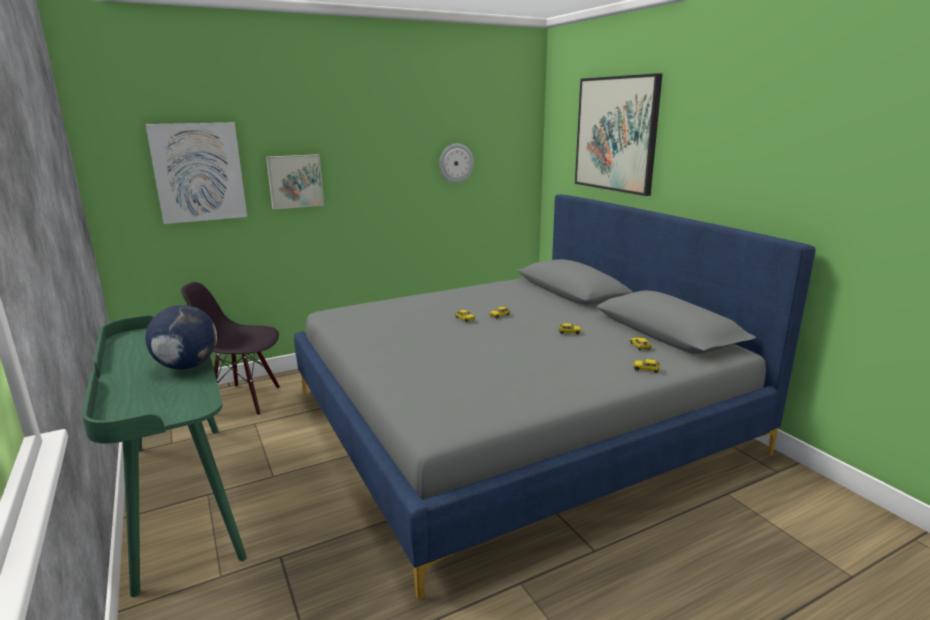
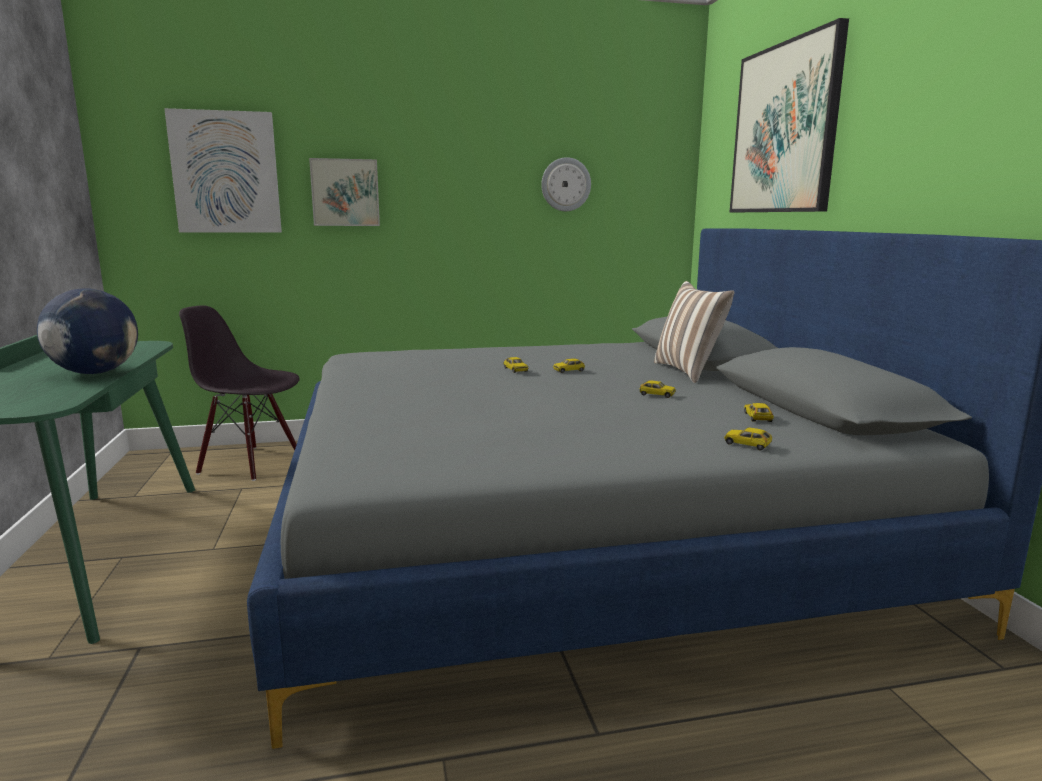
camera: 15 degrees right, 5 degrees down
(573, 307) = (689, 371): none -> pillow

